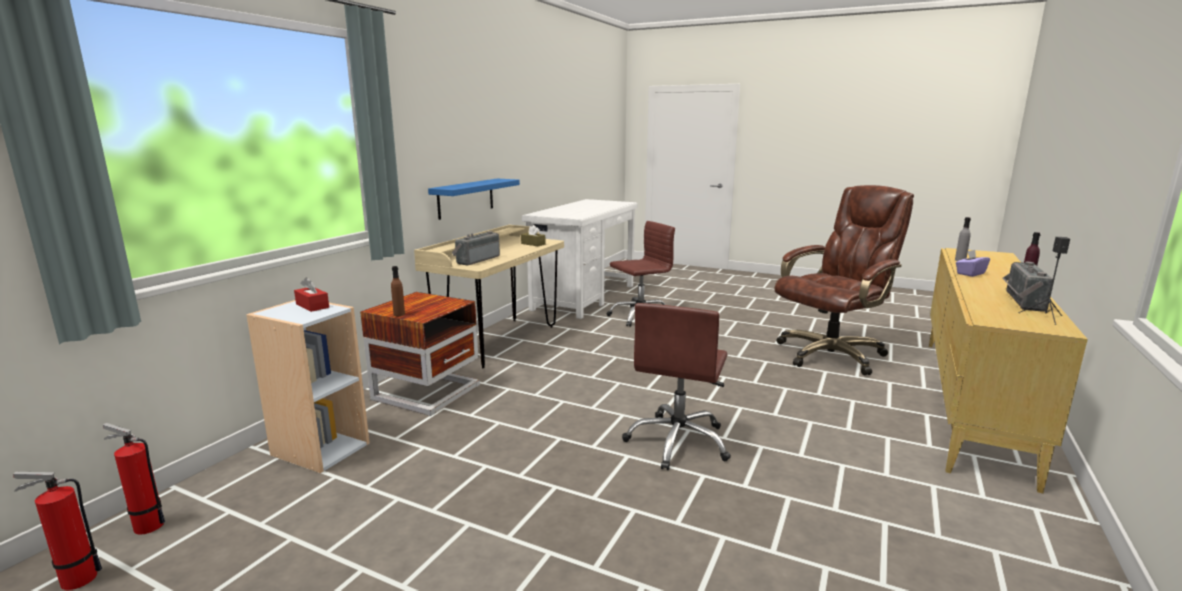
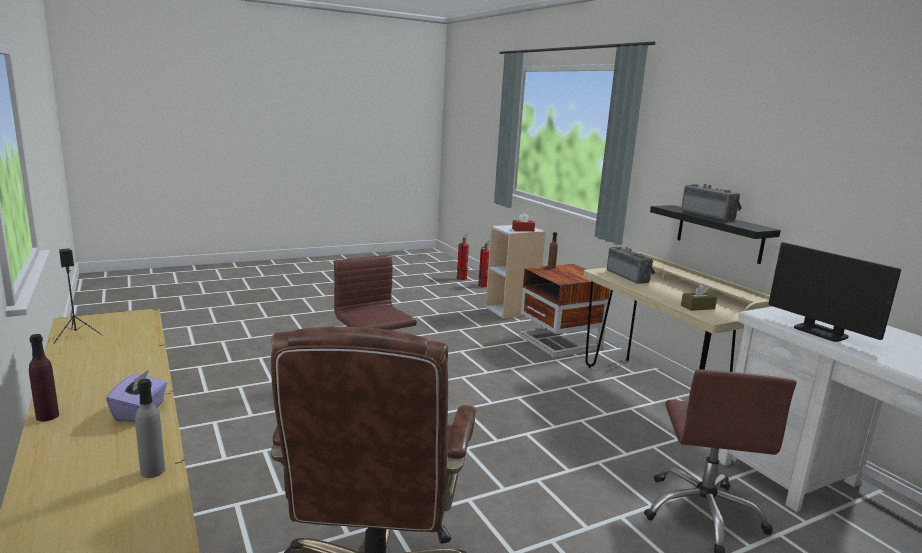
camera: 125 degrees right, 0 degrees up
(466, 198) = (719, 233): blue shelf -> black shelf
(588, 212) = (820, 332): none -> monitor
(1020, 301) = (89, 356): radio -> radio (709, 215)

